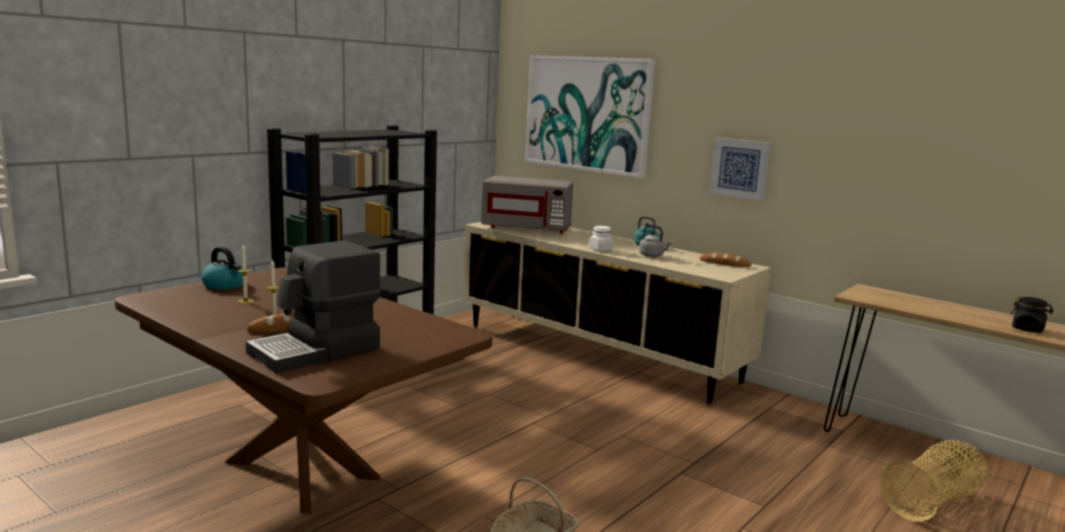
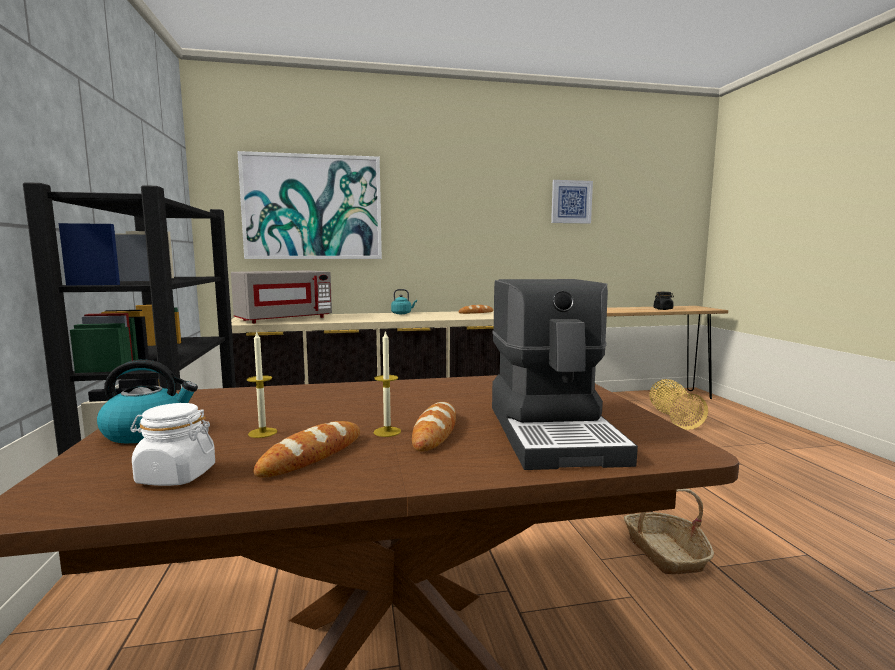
camera: 50 degrees left, 5 degrees down
(225, 316) = (312, 455): none -> bread
(600, 249) = (388, 319): white jar -> white jar (176, 476)
(652, 256) = (429, 316): grey kettle -> none
(740, 168) = (463, 241): picture -> picture (571, 202)

